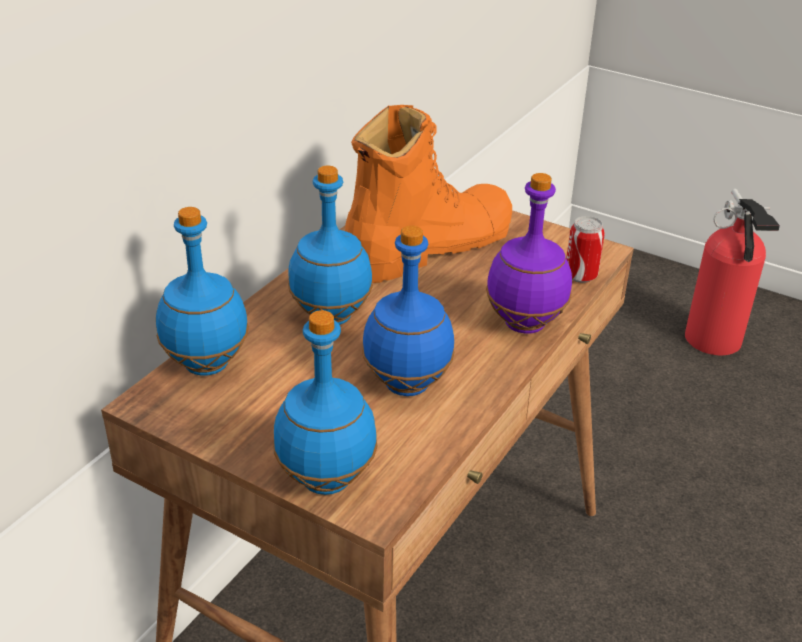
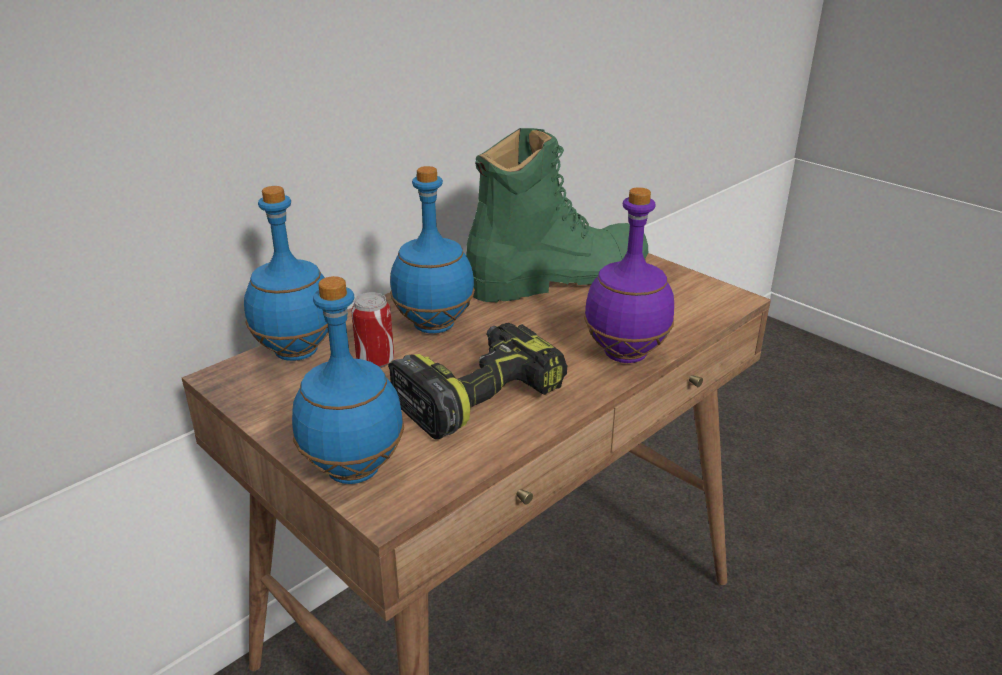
camera: 15 degrees right, 5 degrees down
(407, 385) = (478, 394): blue bottle -> power drill
(429, 247) = (558, 277): orange boot -> green boot
(580, 276) = (703, 318): can -> can (375, 361)
(714, 342) = (894, 436): fire extinguisher -> none

